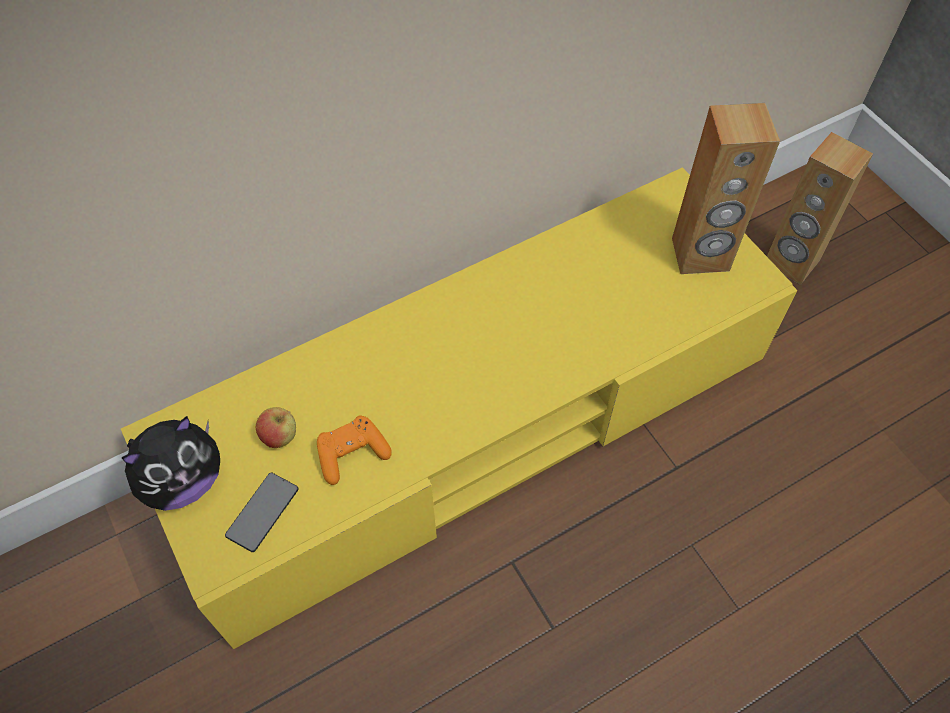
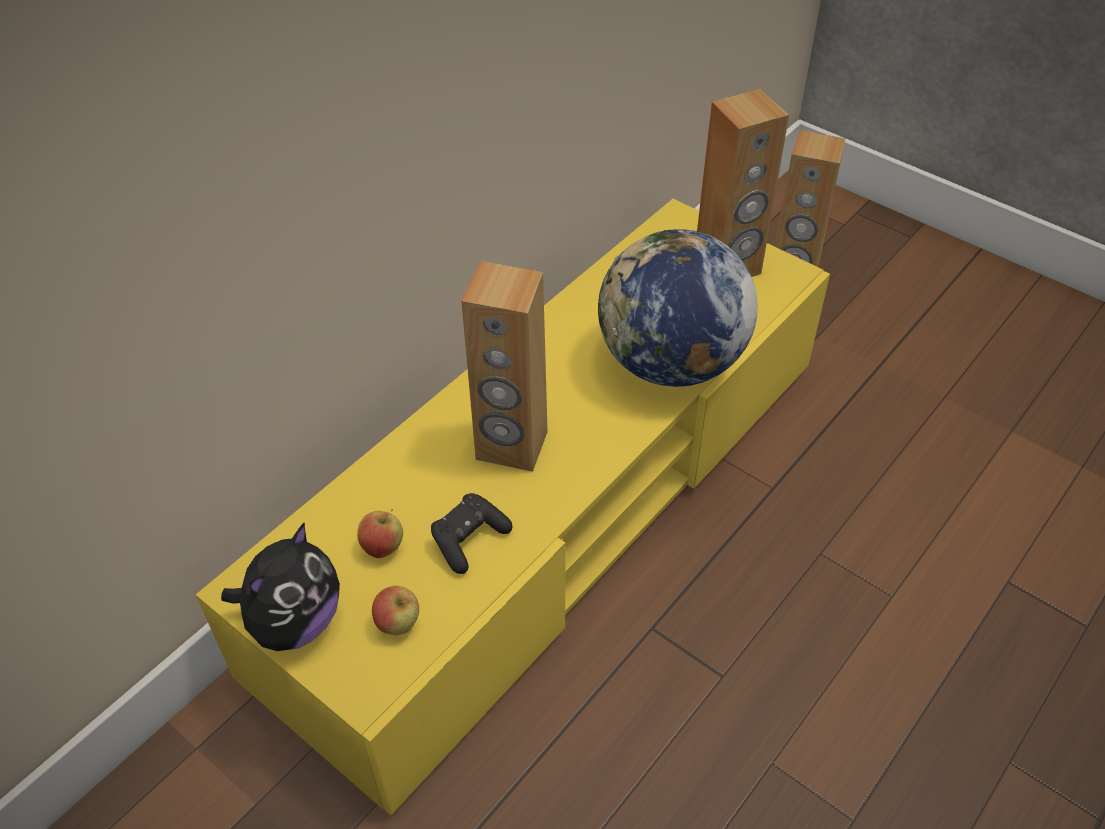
camera: 20 degrees left, 10 degrees down
(262, 512) = (398, 624): phone -> apple
(352, 454) = (469, 540): orange game controller -> black game controller
(425, 376) = (511, 446): none -> brown speaker
(601, 339) = (670, 364): none -> globe

